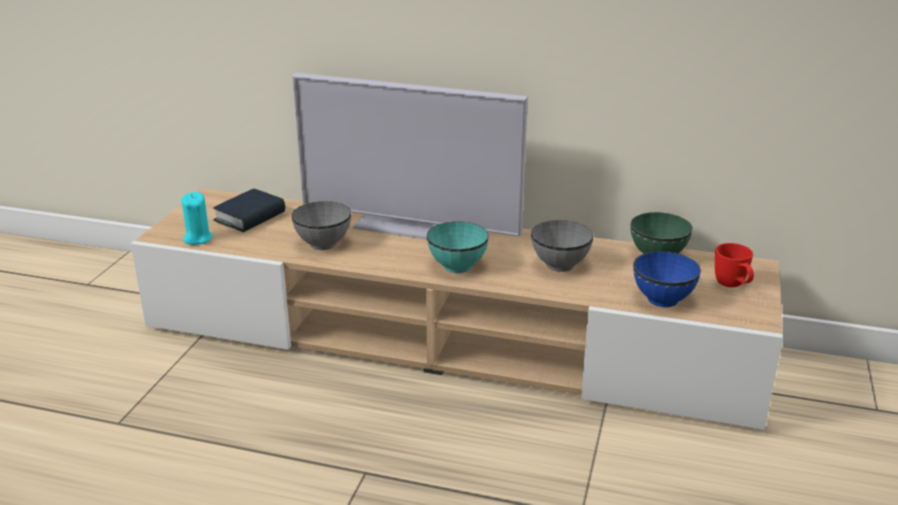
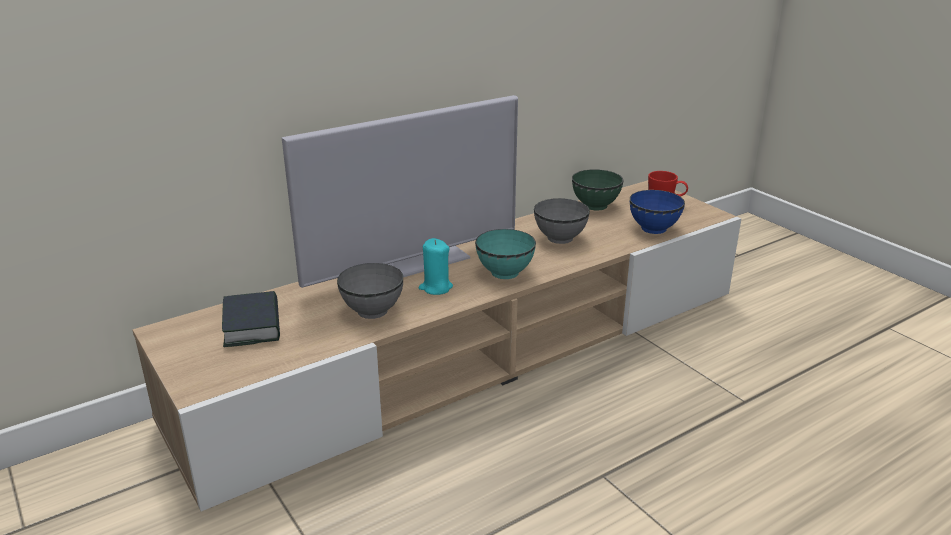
camera: 50 degrees left, 0 degrees up
(197, 238) = (246, 369): turquoise candle -> turquoise candle (435, 287)

